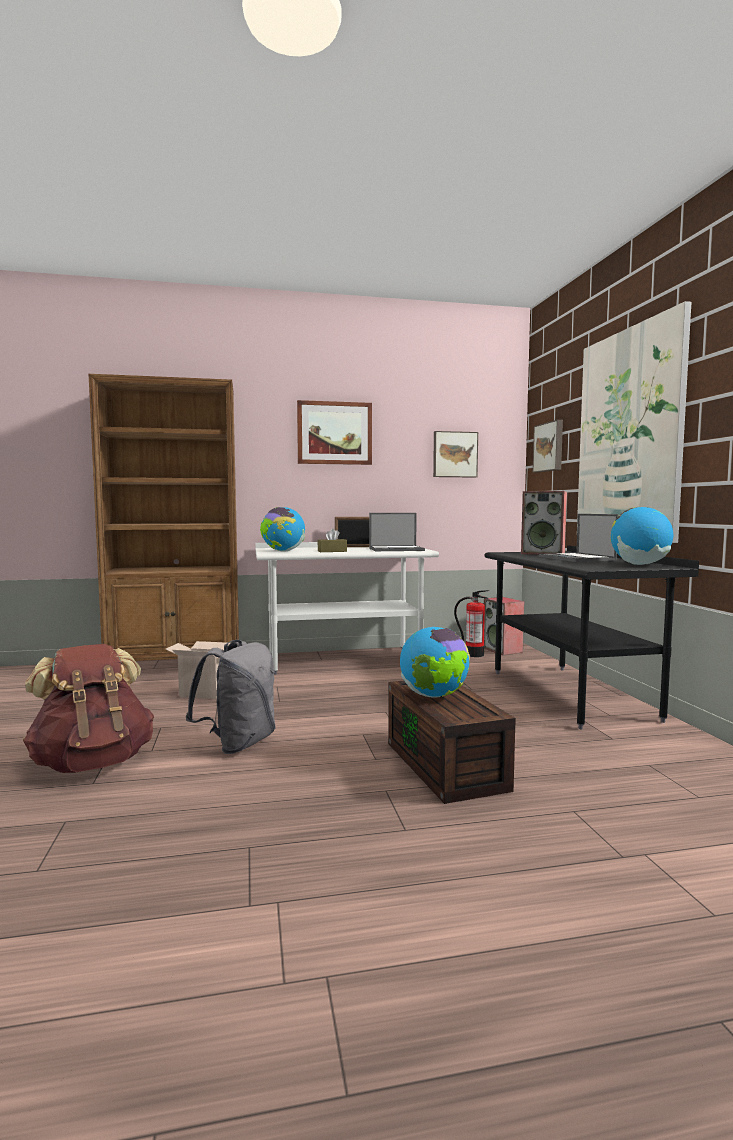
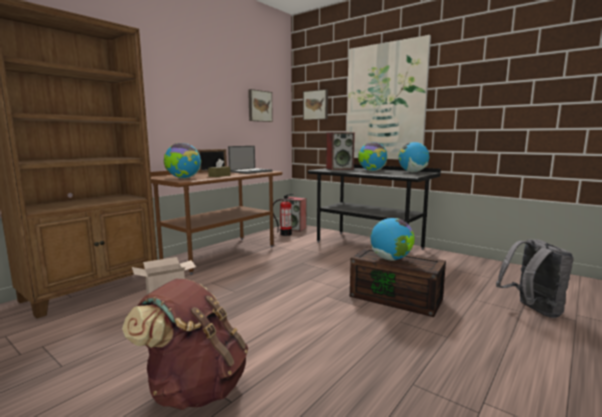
camera: 40 degrees left, 5 degrees up
(238, 744) = (271, 328): grey backpack -> grey backpack (532, 310)
(334, 433) = (189, 84): picture -> none
(343, 661) = (220, 254): white desk -> brown desk
(577, 558) = (372, 171): laptop -> globe

